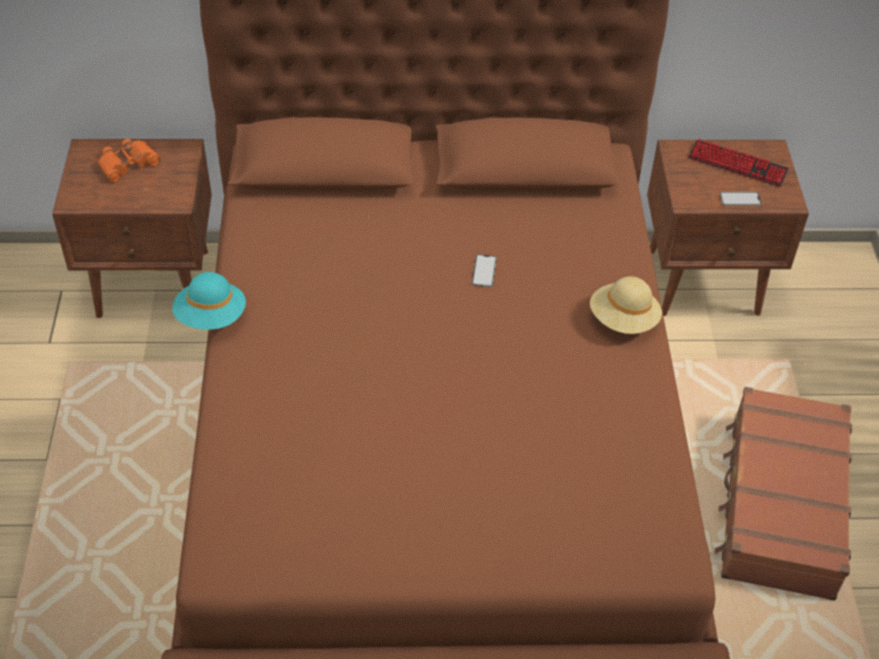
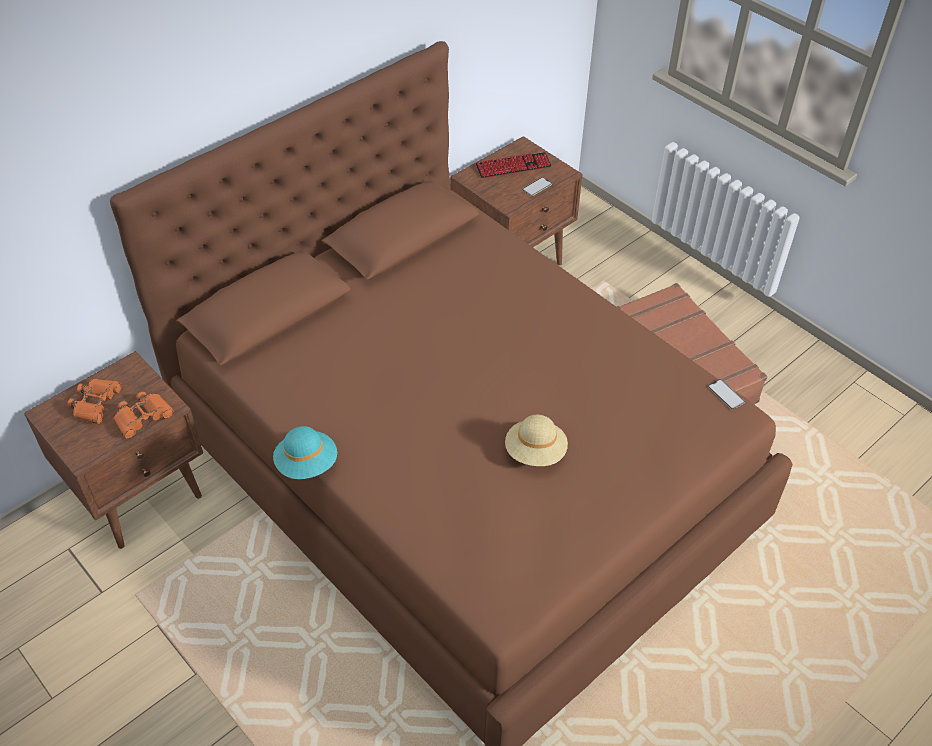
camera: 40 degrees left, 0 degrees up
(149, 197) = (142, 417): none -> orange binoculars
(484, 271) = (451, 318): phone -> phone (726, 394)
(623, 320) = (565, 297): beige hat -> beige hat (535, 452)

